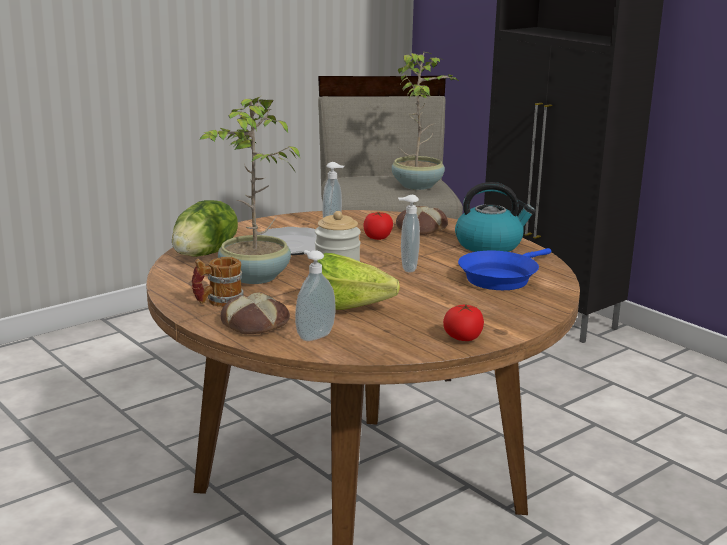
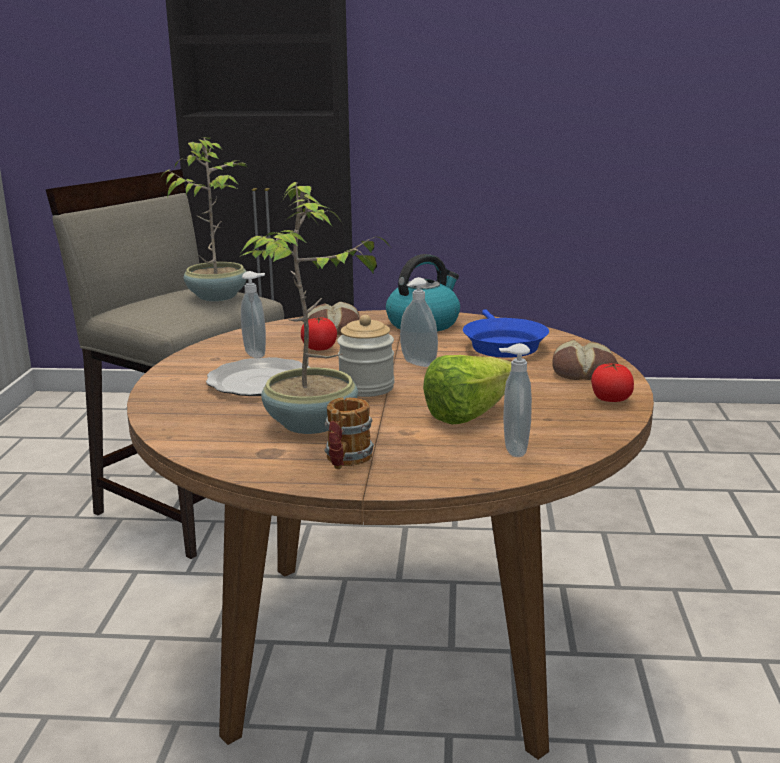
camera: 45 degrees left, 0 degrees up
(205, 254) = (195, 422): lettuce -> none
(255, 324) = (438, 464): bread -> bread (584, 371)

